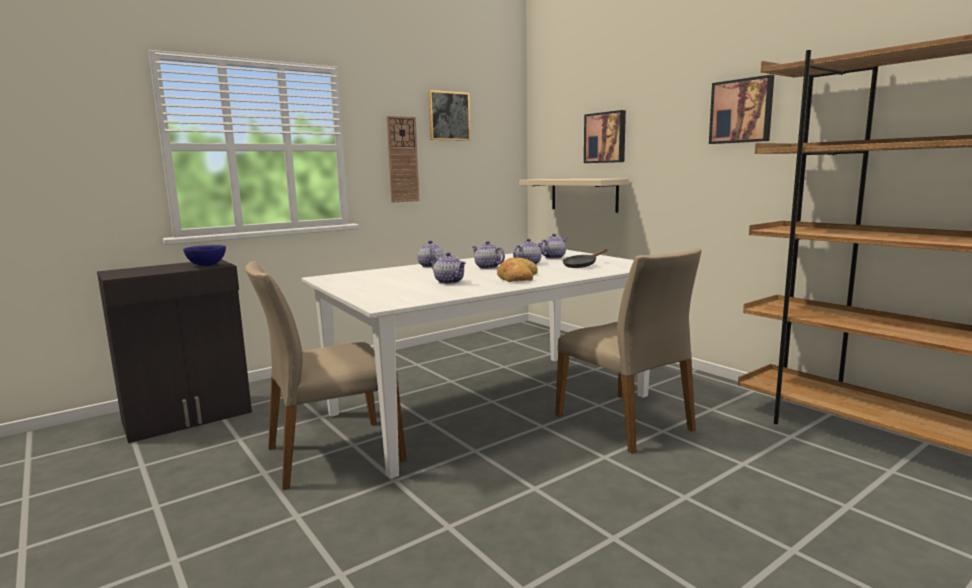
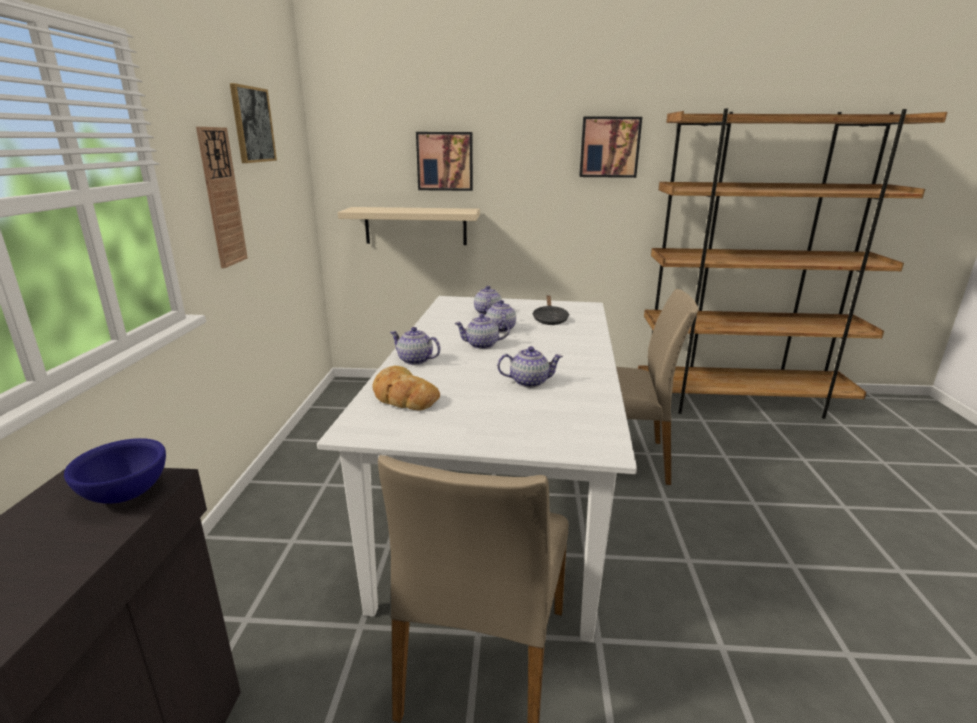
camera: 50 degrees left, 10 degrees up
(516, 277) = (560, 353): bread -> bread (403, 396)

